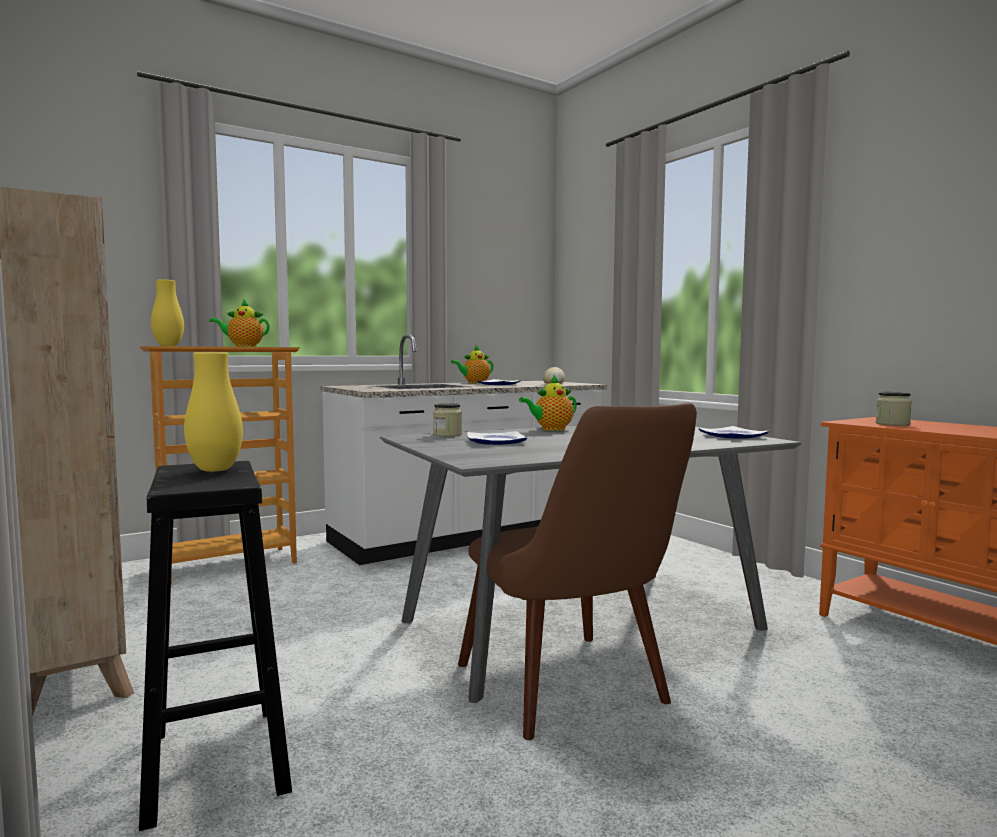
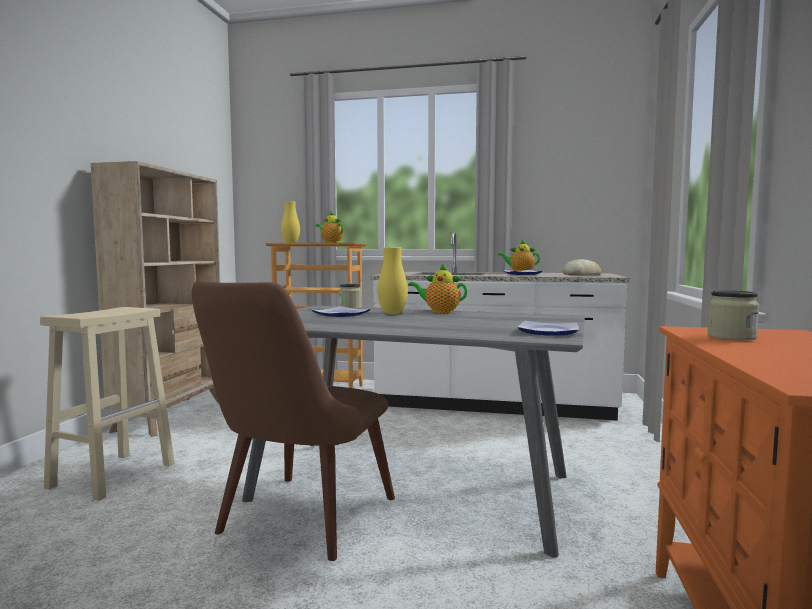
camera: 45 degrees right, 0 degrees up
(215, 470) = (121, 310): yellow vase -> yellow vase (392, 313)
(216, 760) = (114, 474): black stool -> beige stool

